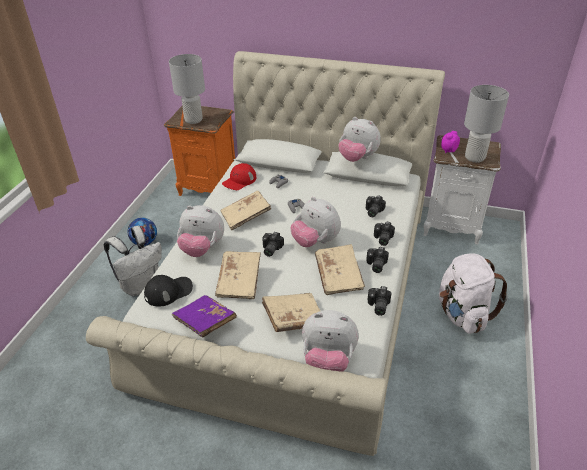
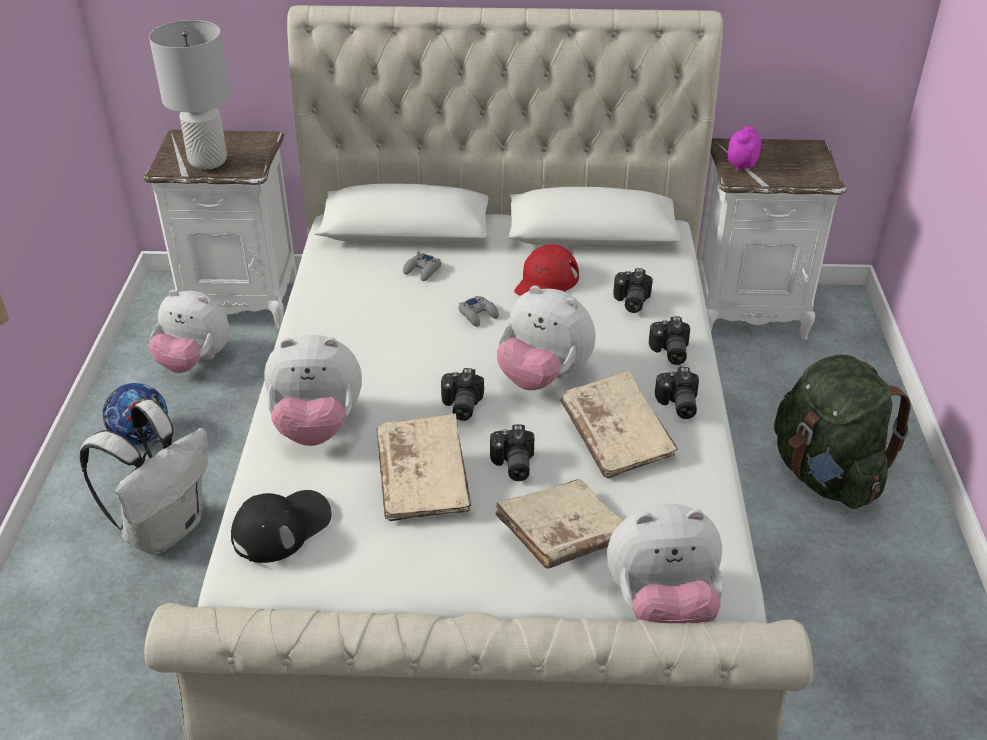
camera: 15 degrees left, 0 degrees up
(205, 322) = (384, 577): purple book -> none
(208, 188) = (241, 303): orange nightstand -> white nightstand
(239, 180) = (339, 276): red cap -> red cap (546, 282)
(246, 216) = (382, 347): beige book -> none
(357, 158) = (572, 201): plush toy -> plush toy (194, 361)
(377, 306) = (712, 483): camera -> camera (512, 465)
(462, 314) = (825, 475): white backpack -> green backpack
(474, 159) = (794, 176): grey table lamp -> none

